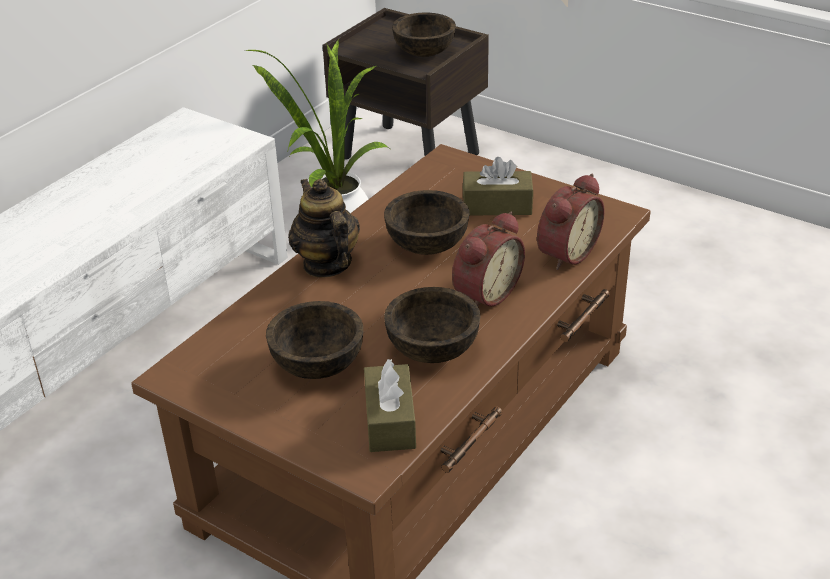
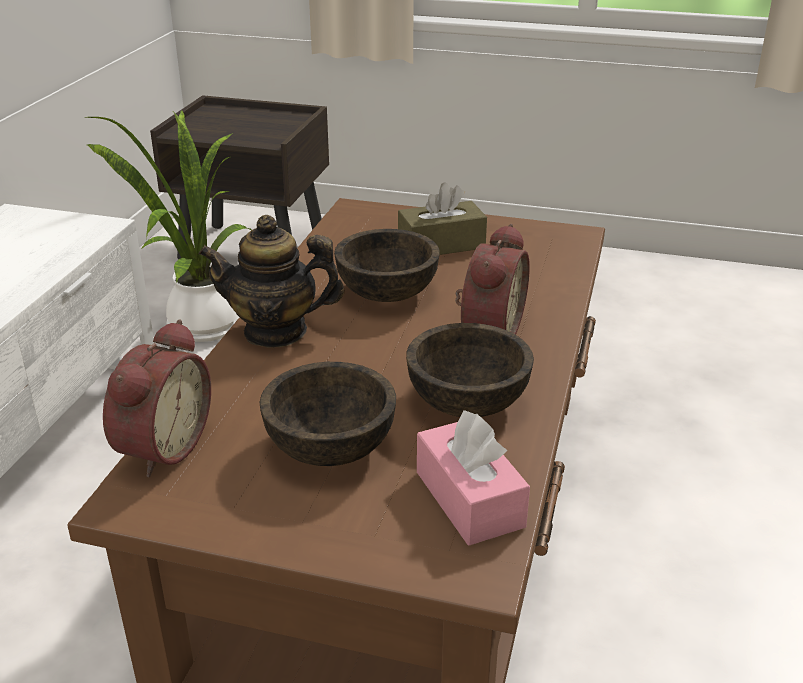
camera: 20 degrees left, 5 degrees down
(326, 264) = (276, 331): teapot -> teapot turned 45 degrees counterclockwise
(390, 421) = (469, 499): brown tissue box -> pink tissue box
(424, 52) = (266, 128): brown bowl -> none
(564, 253) = (547, 278): alarm clock -> alarm clock (160, 447)

